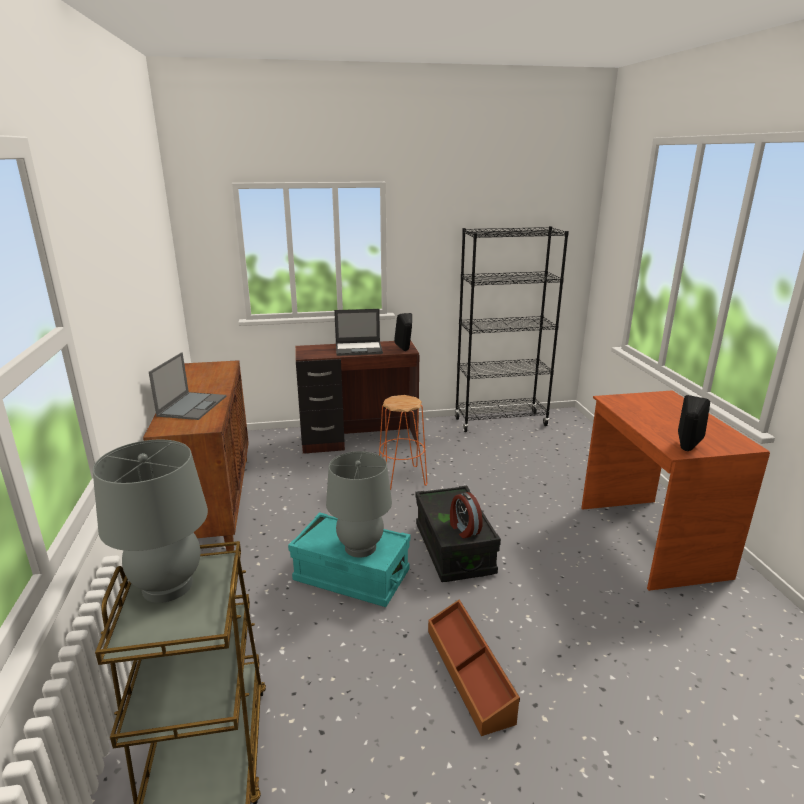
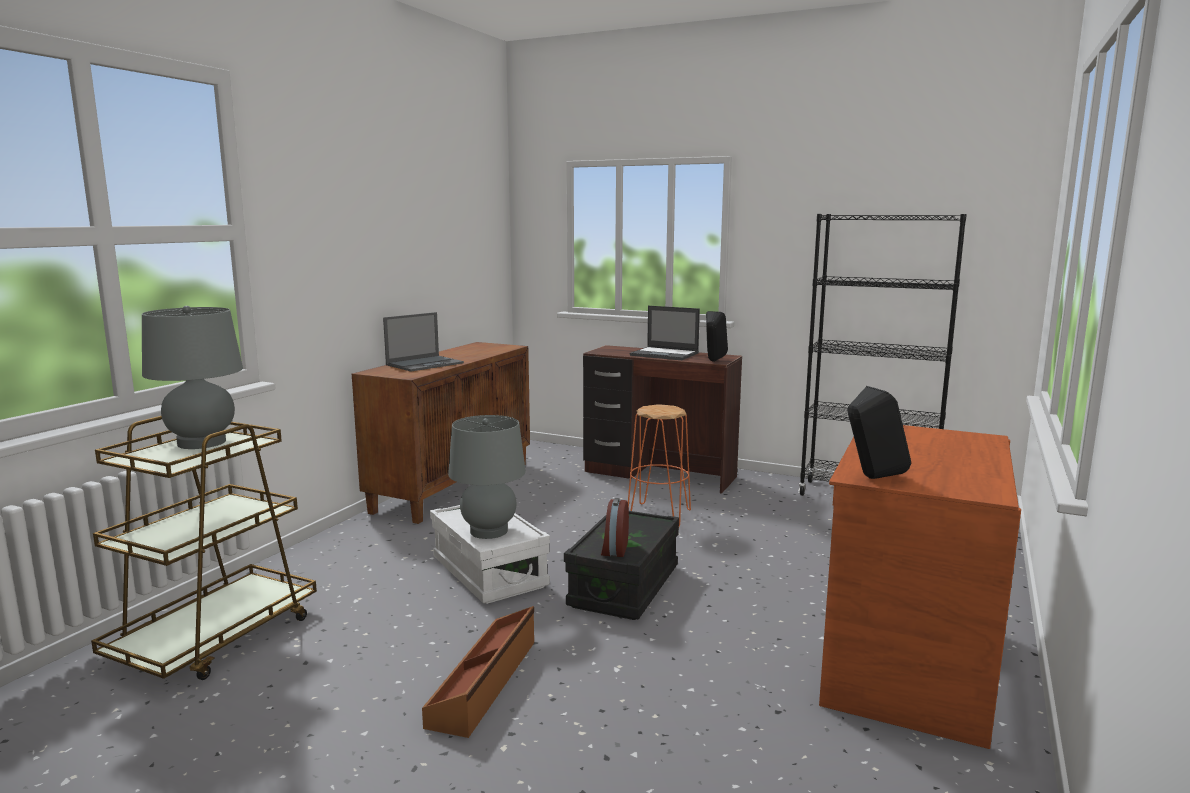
camera: 35 degrees right, 10 degrees down
(351, 576) = (489, 572): turquoise storage box -> white storage box

